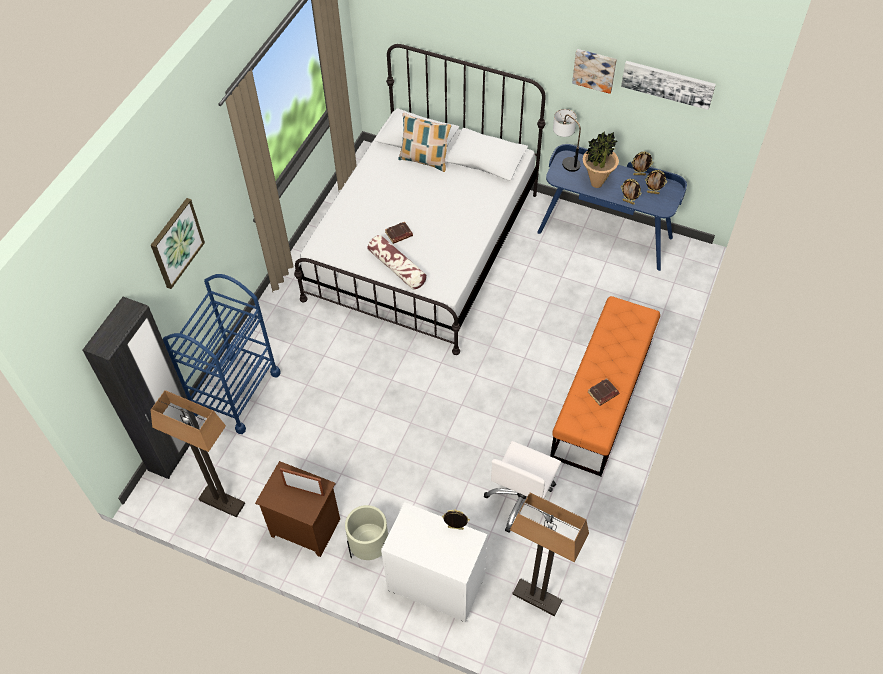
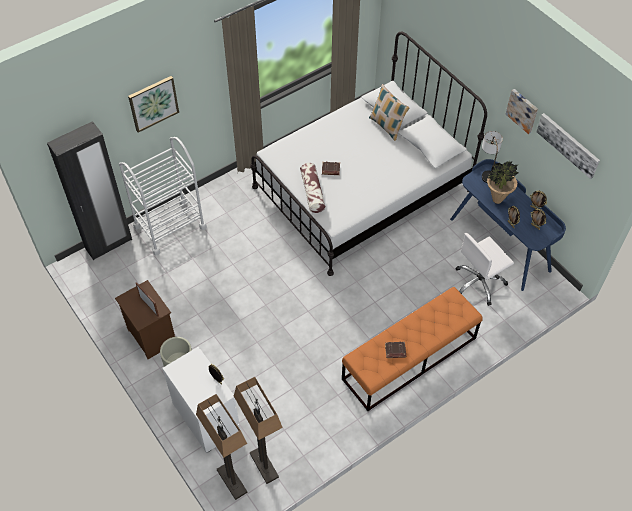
camera: 30 degrees right, 0 degrees up
(221, 502) = (113, 291): floor lamp -> floor lamp (231, 481)
(235, 392) = (170, 226): blue cart -> white cart
(522, 500) = (301, 397): white office chair -> white office chair (479, 283)

